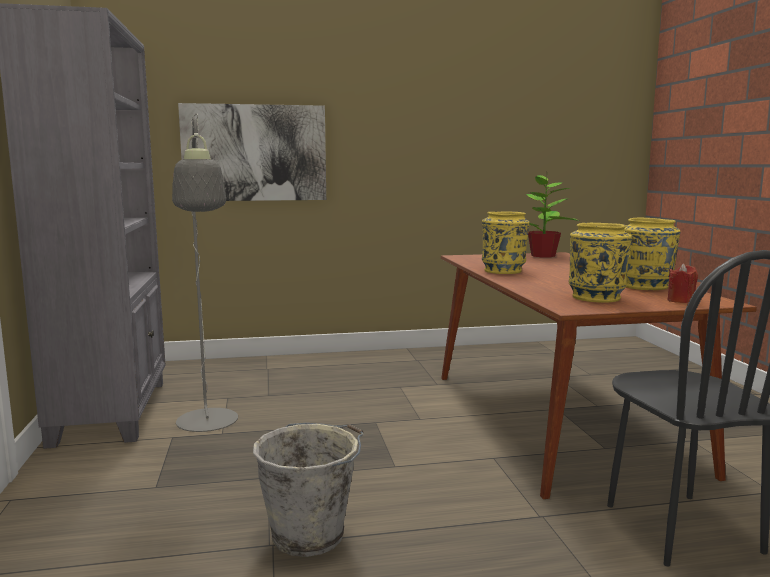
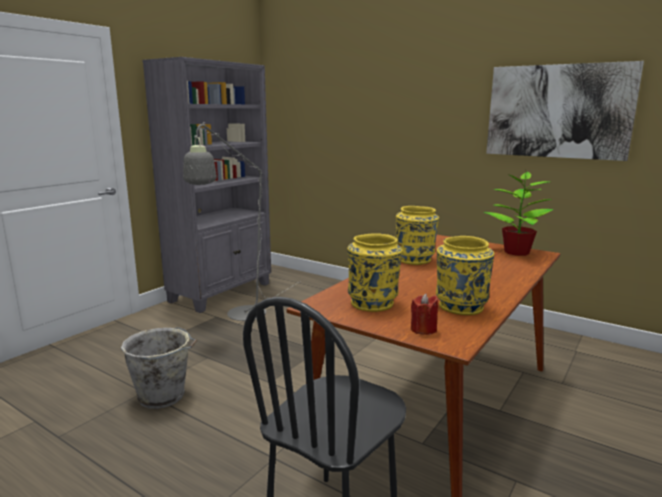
camera: 45 degrees right, 5 degrees up
(254, 153) = (350, 134): picture -> picture (557, 111)

